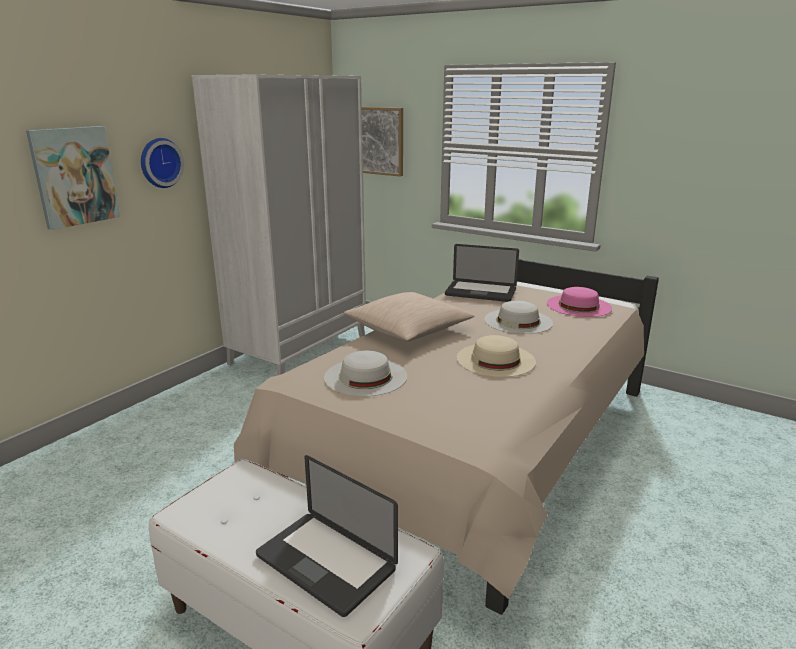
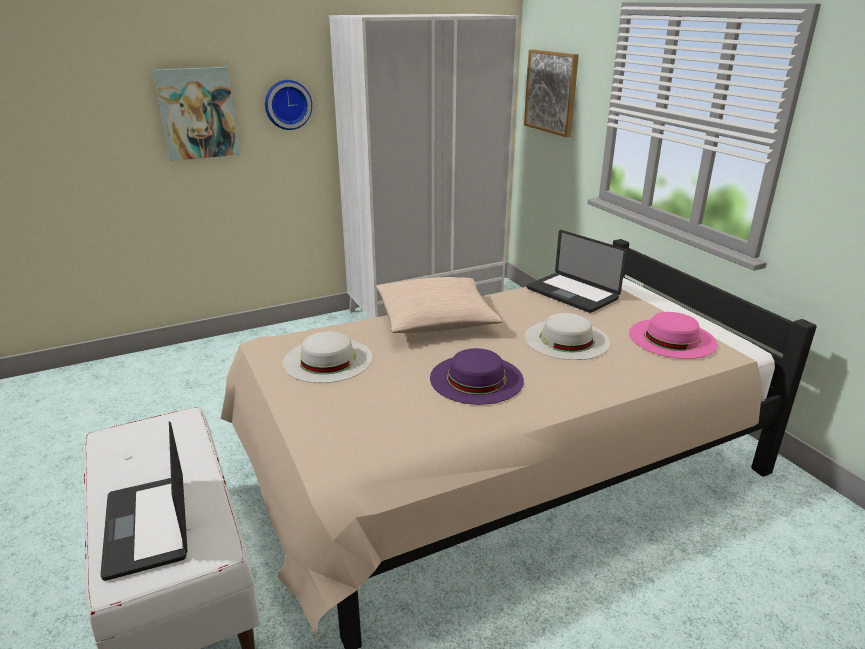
camera: 30 degrees right, 5 degrees up
(495, 359) = (476, 378): beige hat -> purple hat

